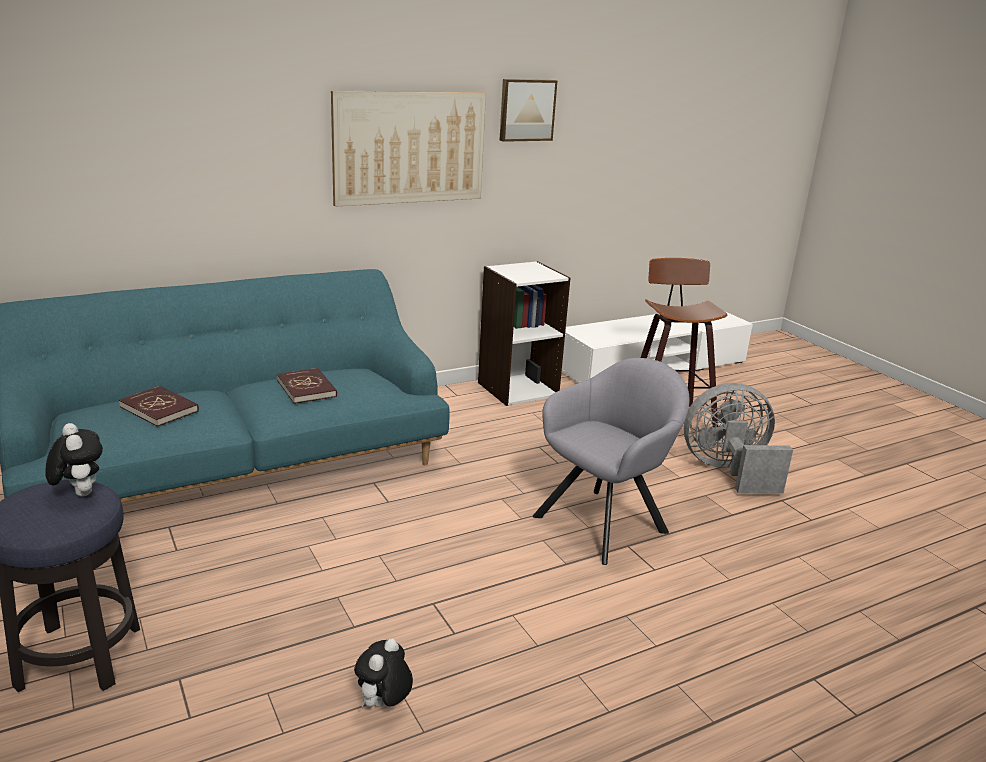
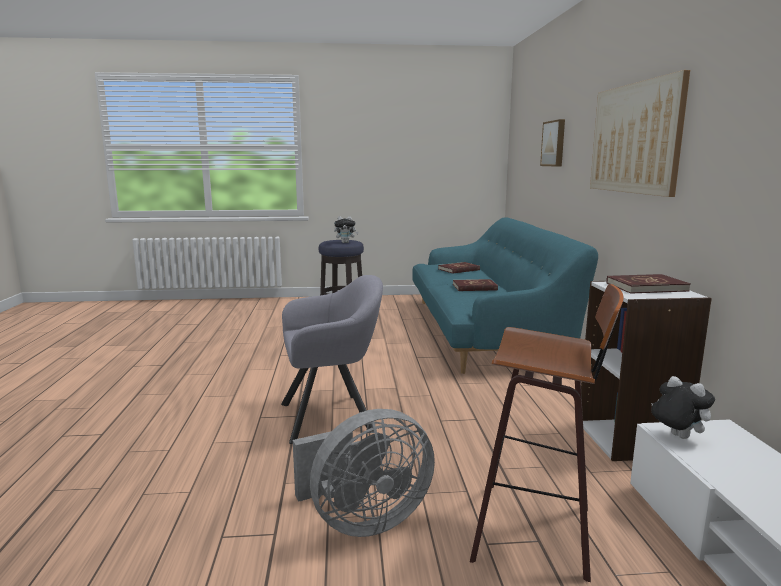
camera: 115 degrees right, 10 degrees down
(383, 705) = (256, 339): plush toy -> plush toy (676, 437)
(521, 271) = (646, 287): none -> red book
(526, 110) = (730, 83): picture -> picture (554, 143)
(606, 522) = (333, 416): grey armchair -> grey armchair turned 90 degrees counterclockwise
(728, 471) = (363, 520): grey fan -> grey fan turned 45 degrees clockwise

